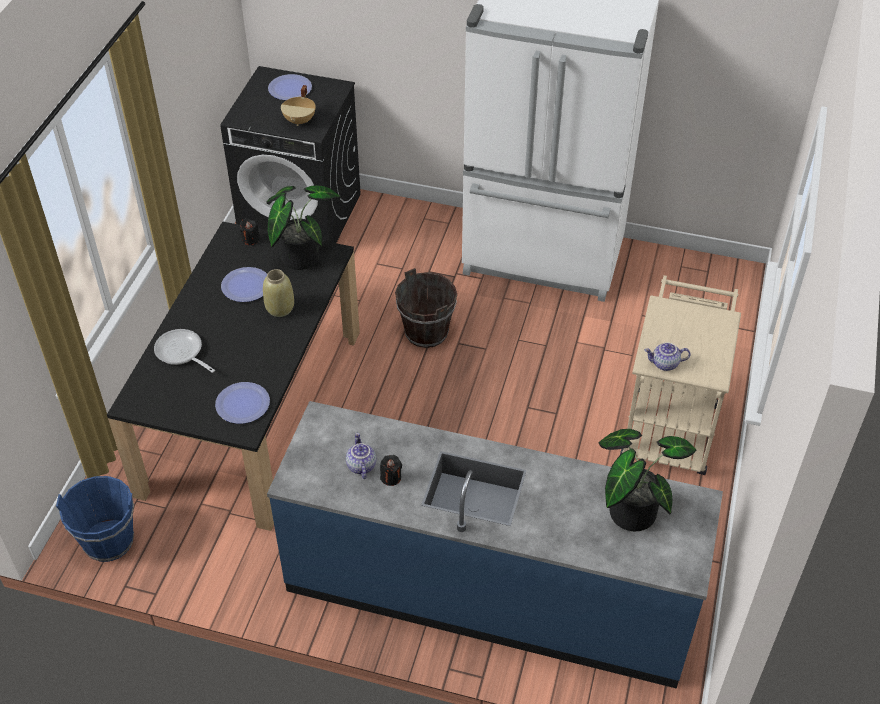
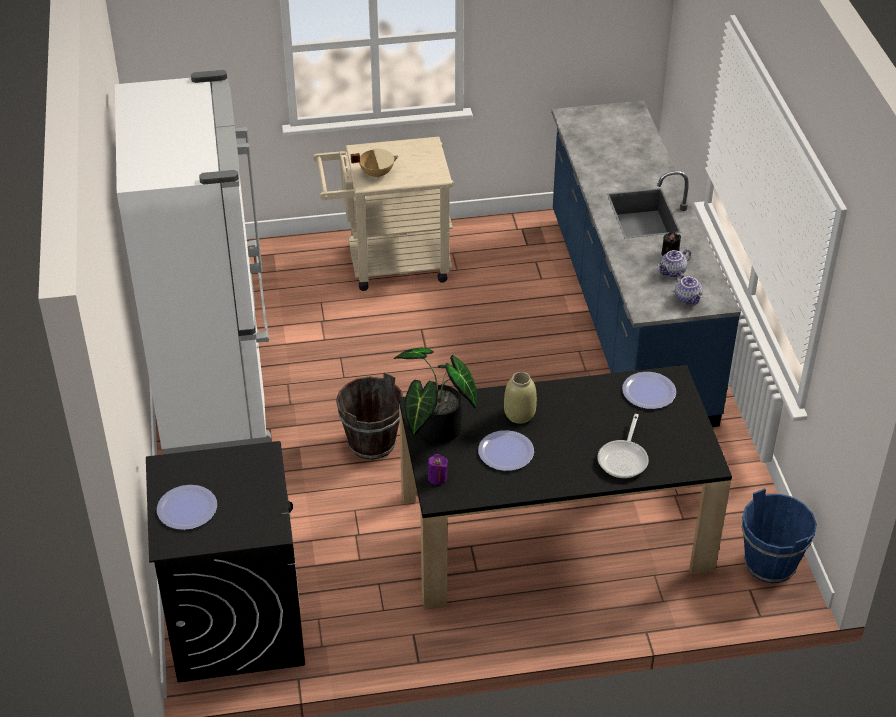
camera: 115 degrees left, 5 degrees down
(250, 239) = (437, 477): black candle -> purple candle
(300, 121) = (249, 473): beige cooking pot -> beige cooking pot (376, 173)
(632, 507) = (599, 141): potted plant -> none
(664, 364) = (433, 169): teapot -> teapot (688, 298)

